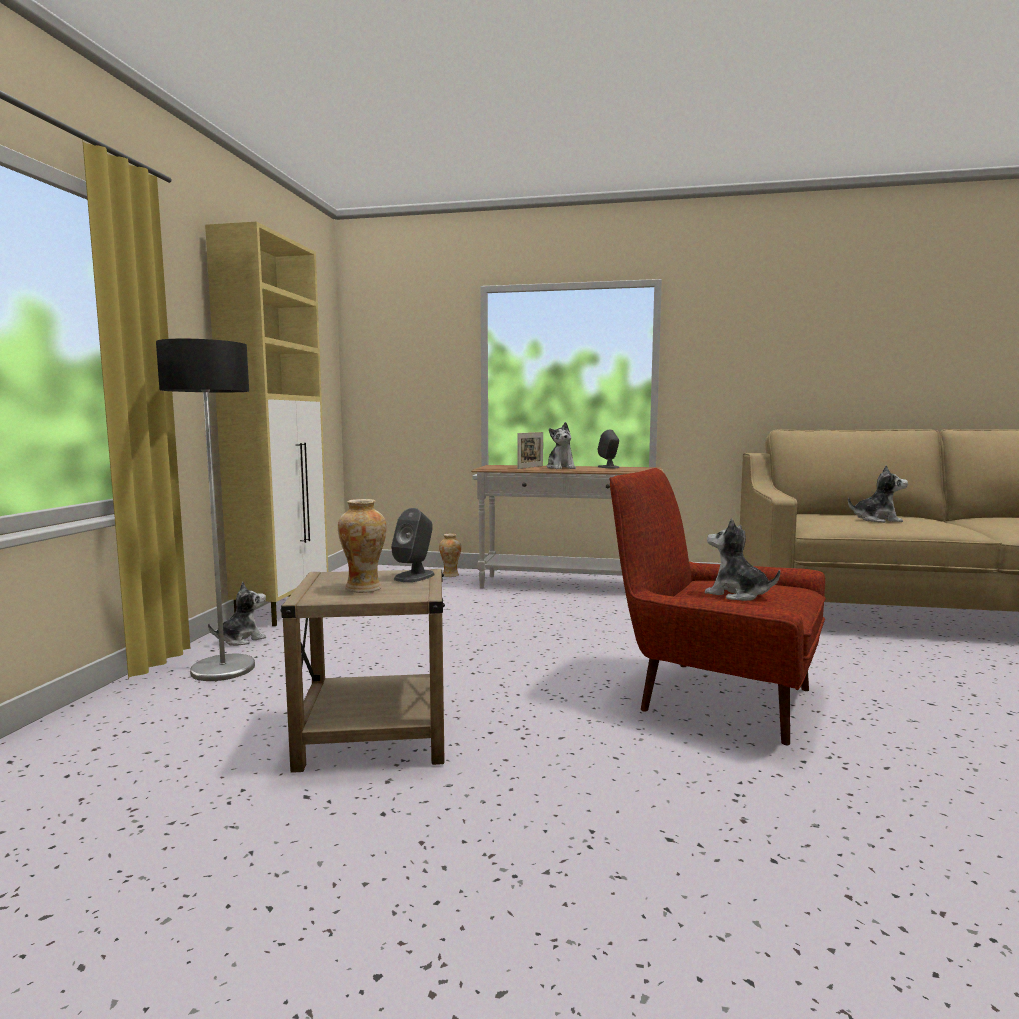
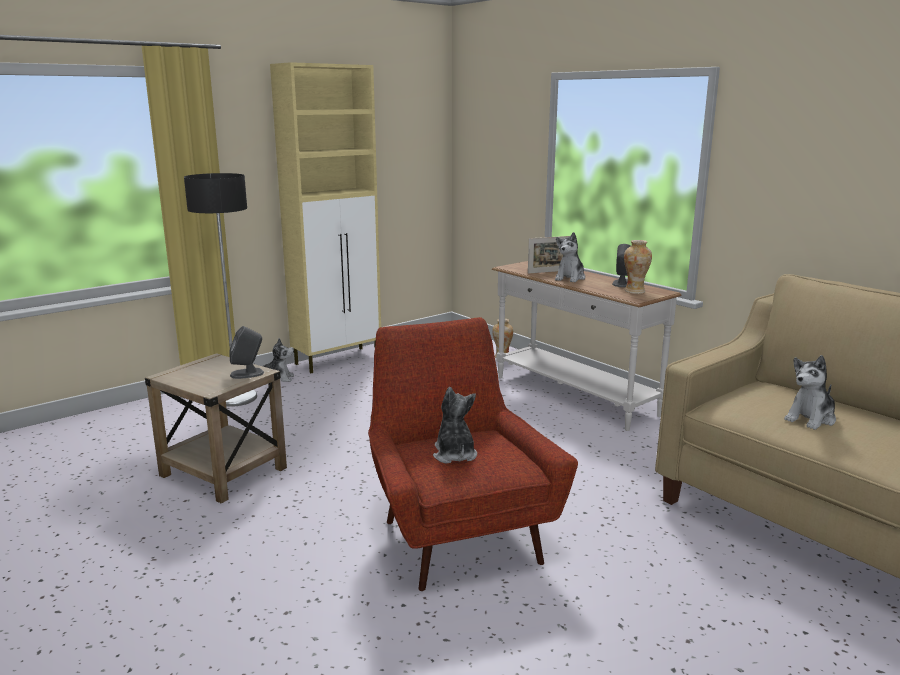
camera: 40 degrees right, 10 degrees up
(364, 588) = (202, 376): vase -> vase (635, 291)
(876, 520) = (810, 418): plush toy -> plush toy turned 90 degrees clockwise

